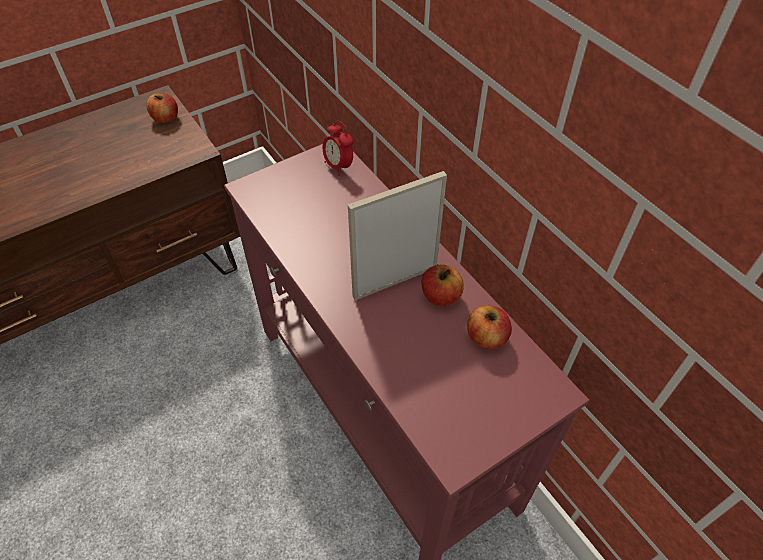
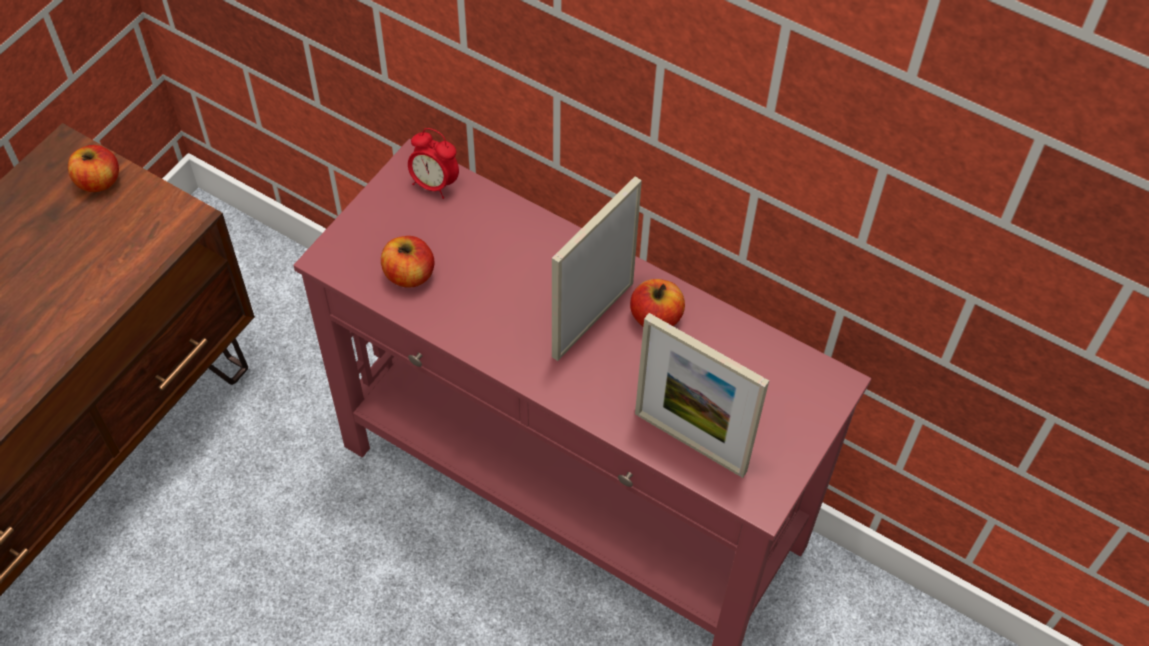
camera: 25 degrees left, 5 degrees up
(420, 394) = (690, 442): none -> picture frame
(486, 337) = (732, 348): apple -> apple (409, 274)

